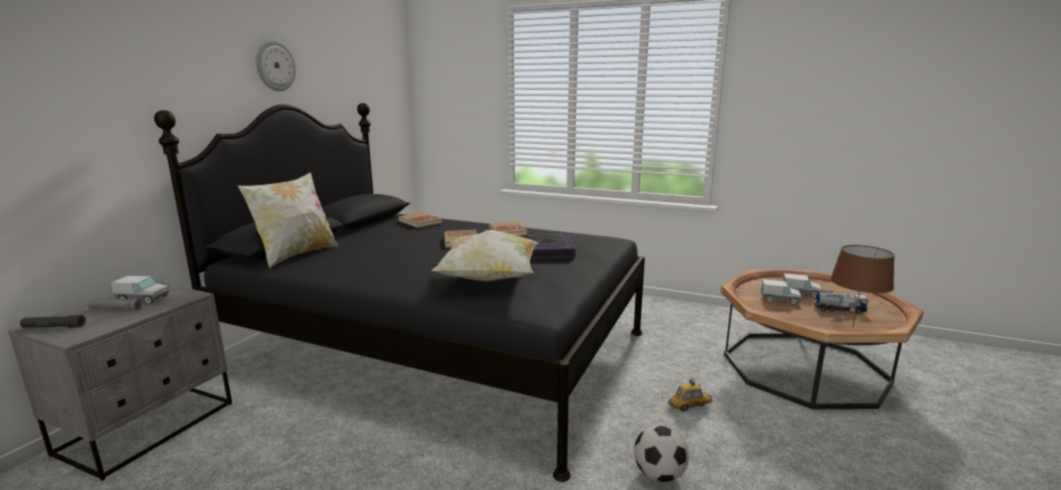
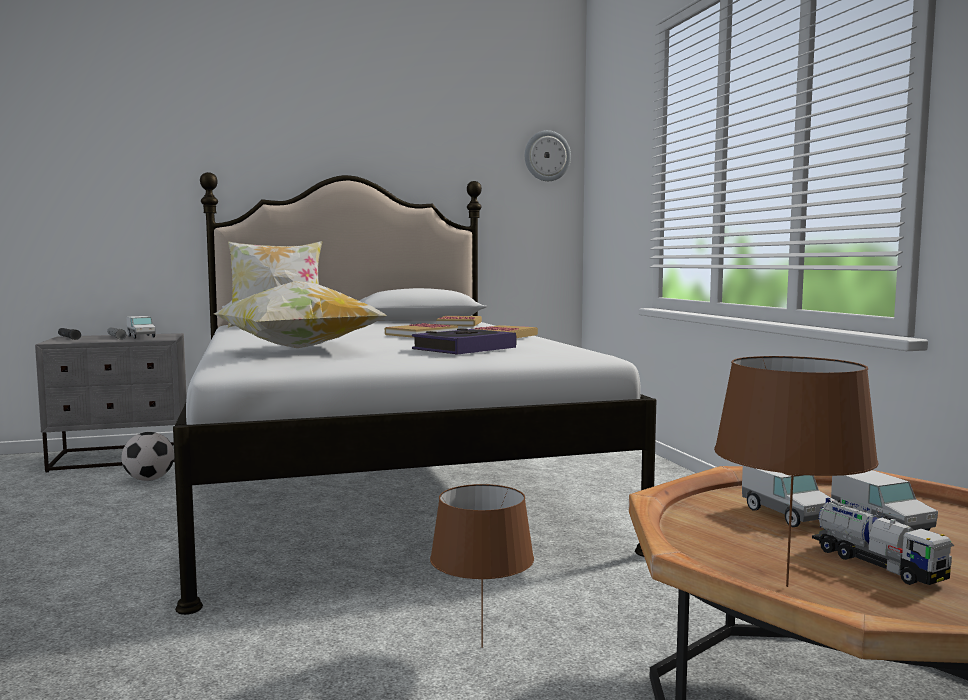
camera: 50 degrees right, 10 degrees down
(275, 65) = (356, 136): wall clock -> wall clock (547, 156)
(440, 352) = (383, 486): black bed -> white bed
(659, 475) = (255, 669): football -> football (149, 479)
(690, 406) = (482, 646): toy car -> brown table lamp

